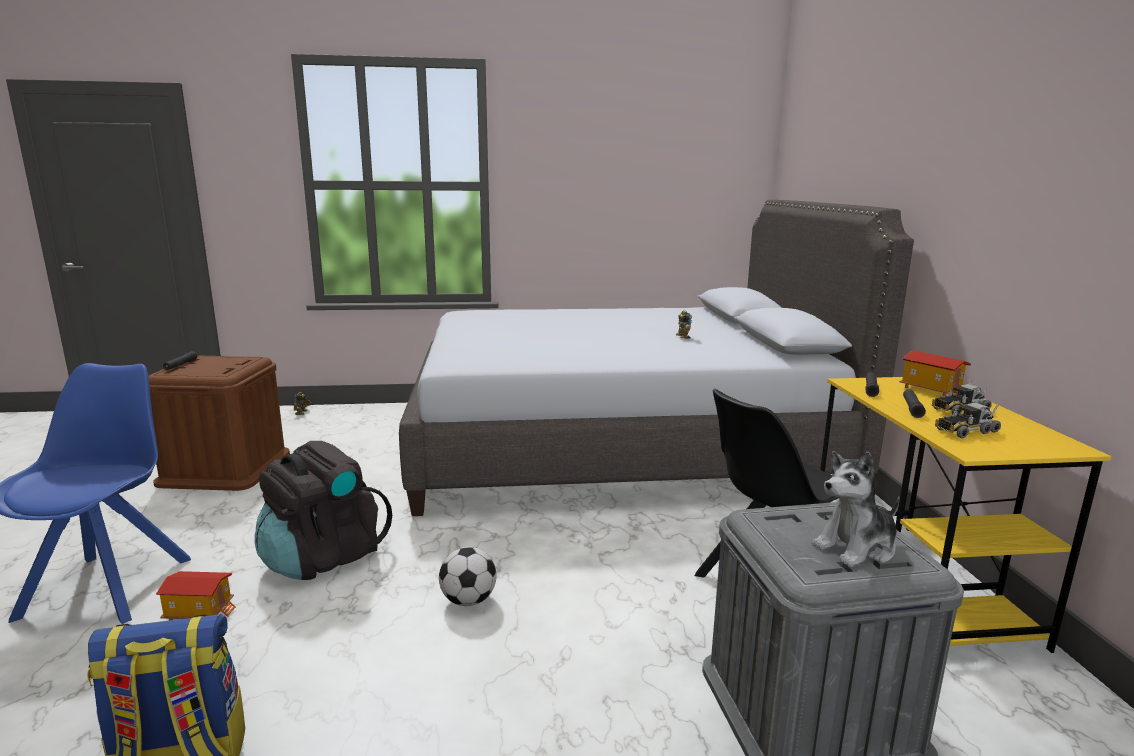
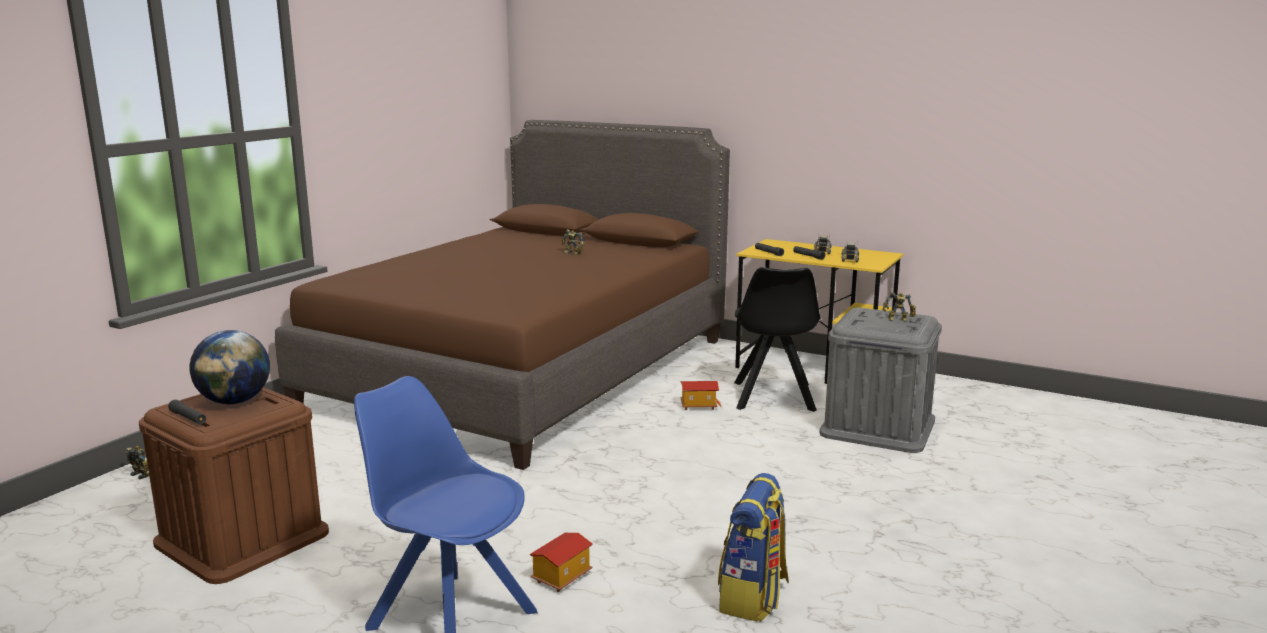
camera: 55 degrees left, 0 degrees up
(219, 365) = (235, 401): none -> globe
(323, 557) = (541, 516): black backpack -> none
(468, 600) = (680, 477): football -> none
(619, 445) = (524, 371): grey bed -> brown bed
(856, 547) = (898, 320): plush toy -> toy robot
(931, 390) = (787, 246): toy house -> toy house (699, 405)

